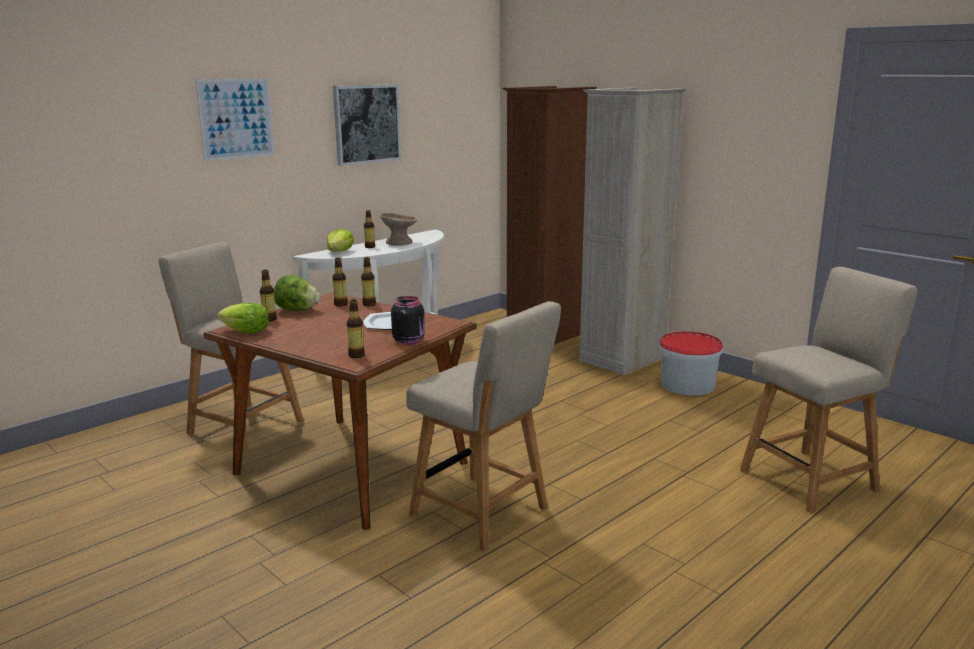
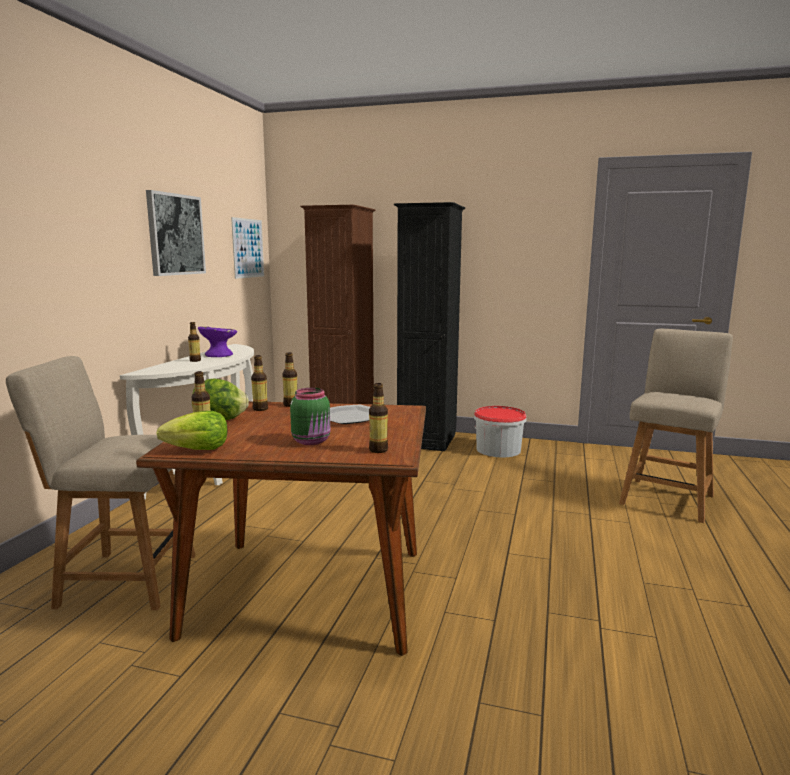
camera: 30 degrees left, 5 degrees down
(236, 118) = (54, 212): picture -> picture (248, 248)
(326, 339) = (312, 441): none -> green jar
(339, 252) = (169, 367): lettuce -> none
(399, 242) = (219, 355): beige bowl -> purple bowl
(409, 341) = (402, 428): black jar -> none
(484, 514) = (493, 598): beige chair -> none
(622, 360) = (427, 440): beige cabinet -> black cabinet

